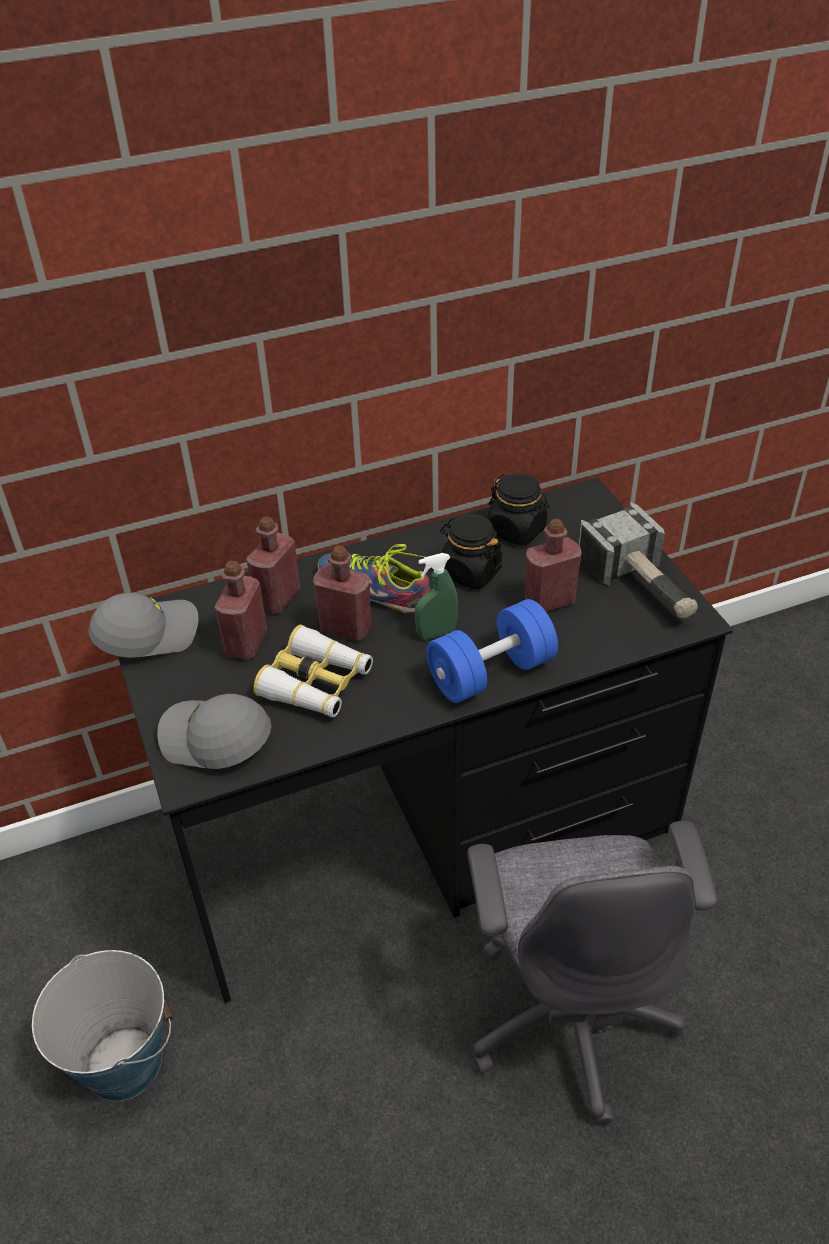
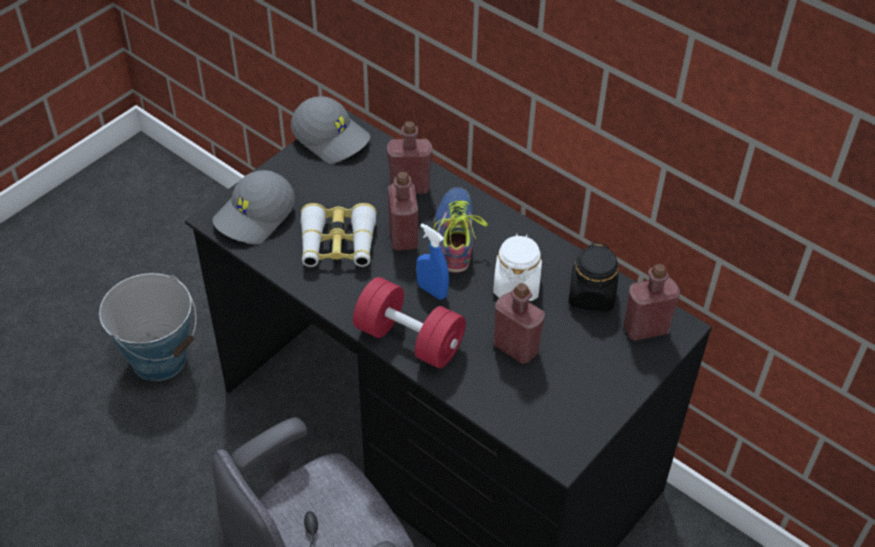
camera: 60 degrees right, 5 degrees up
(214, 740) = (255, 216): grey cap -> grey cap turned 135 degrees counterclockwise
(246, 643) = (353, 190): red bottle -> red bottle (645, 328)
(436, 633) = (432, 290): green spray bottle -> blue spray bottle
(470, 572) = (516, 284): black jar -> white jar
(491, 673) = (409, 339): blue dumbbell -> red dumbbell
(642, 585) = (580, 404): hammer -> none

